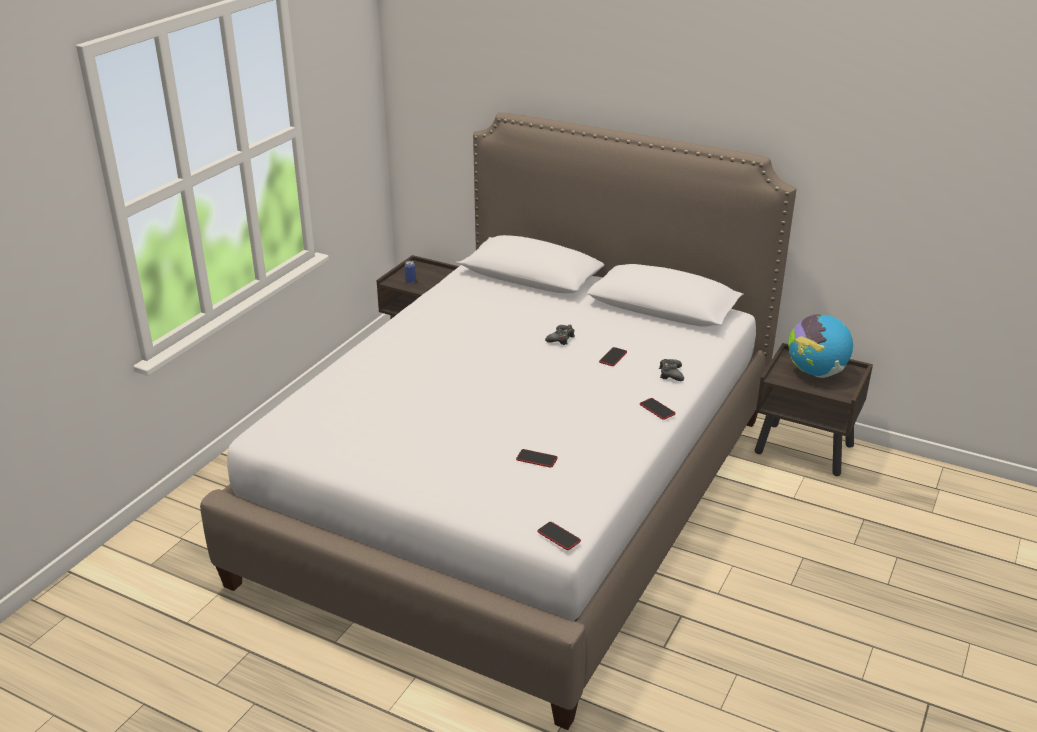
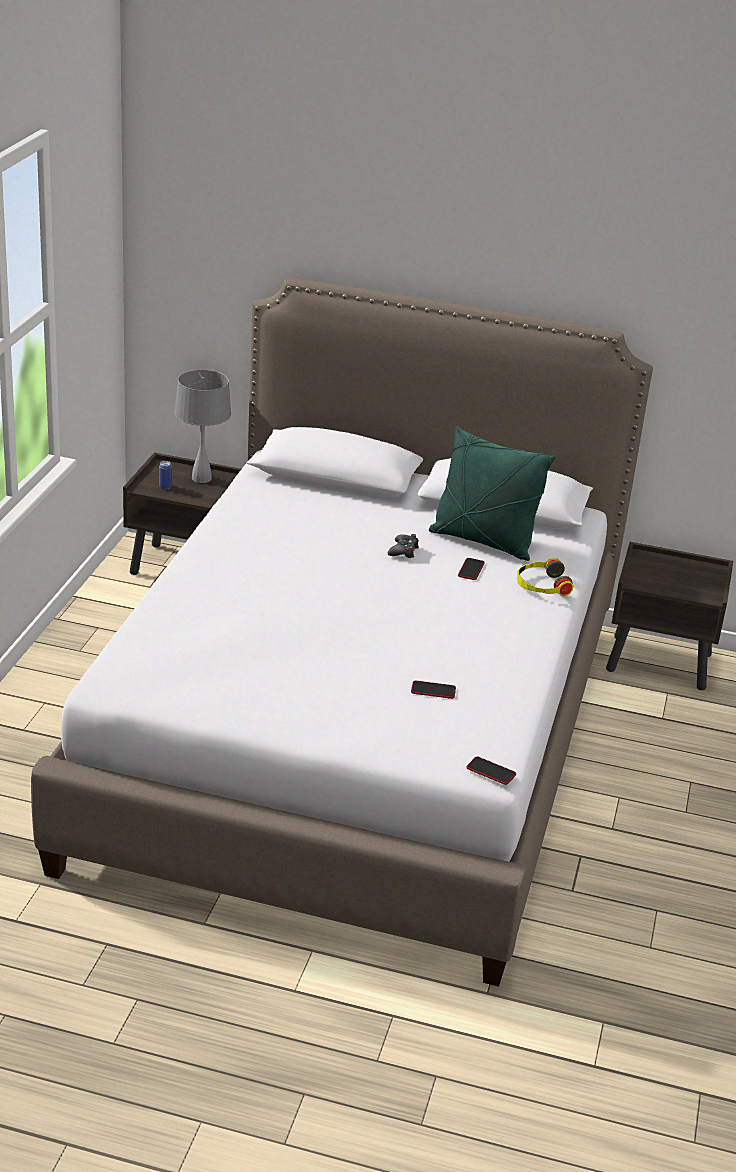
camera: 15 degrees left, 0 degrees up
(442, 276) = (202, 478): none -> grey table lamp
(633, 334) = (483, 541): none -> green pillow
(657, 409) = (542, 626): phone -> none
(671, 374) = (542, 585): black game controller -> headphones
(815, 372) = (674, 574): globe -> none

